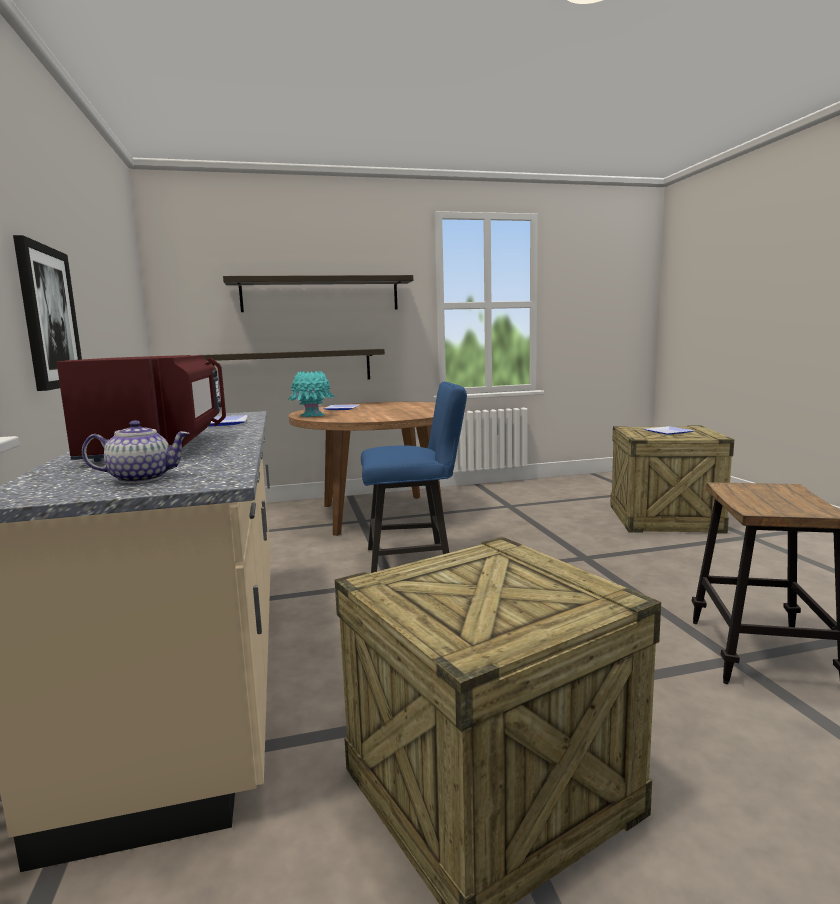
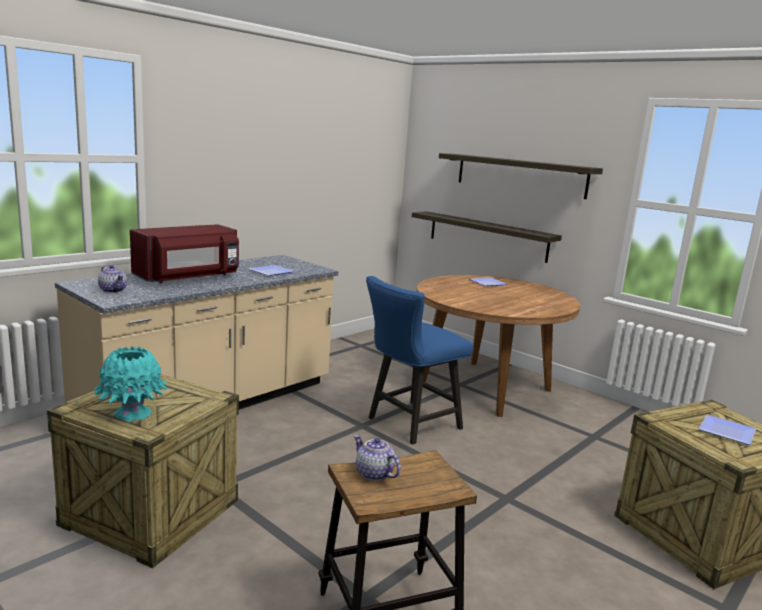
camera: 55 degrees right, 5 degrees up
(48, 318) = (228, 192): picture -> none
(312, 416) = (440, 282): turquoise vase -> turquoise vase (132, 414)
(415, 560) = (409, 424): blue chair -> blue chair turned 90 degrees clockwise
(762, 504) = (373, 473): none -> teapot

